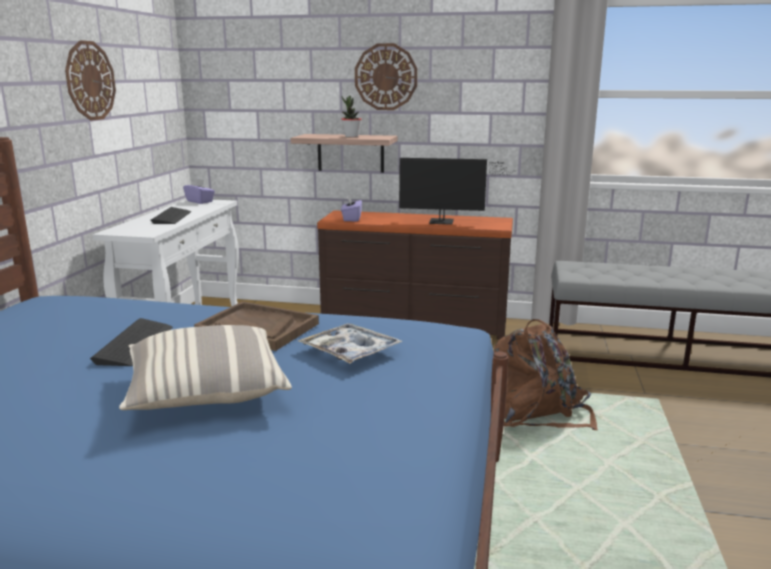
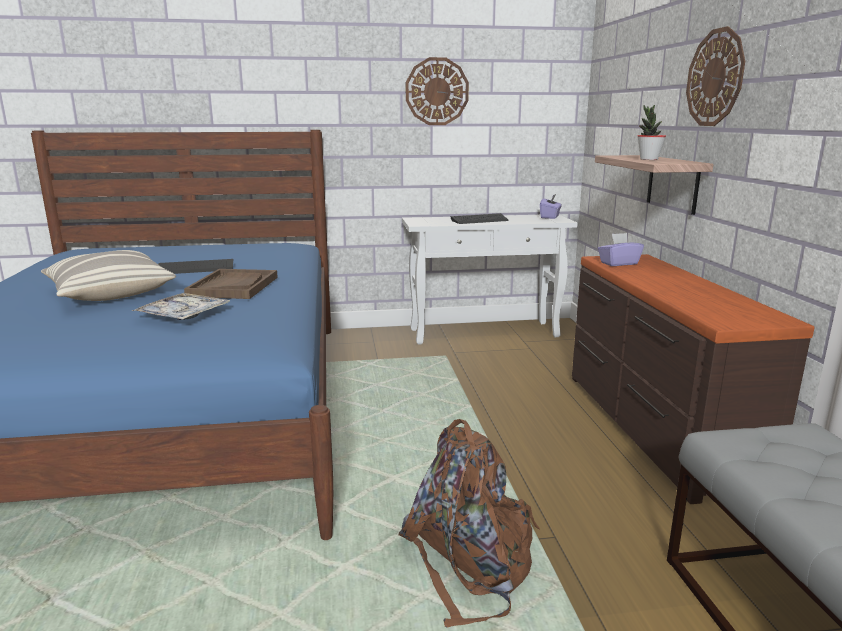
camera: 70 degrees right, 0 degrees up
(445, 222) = (692, 296): monitor -> none

